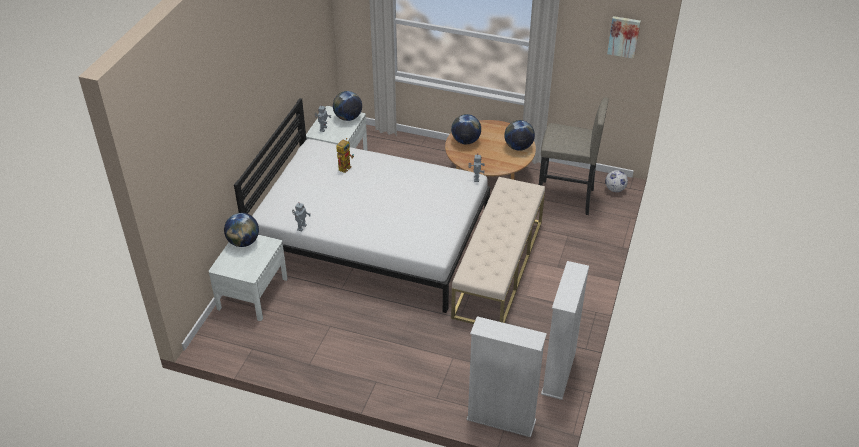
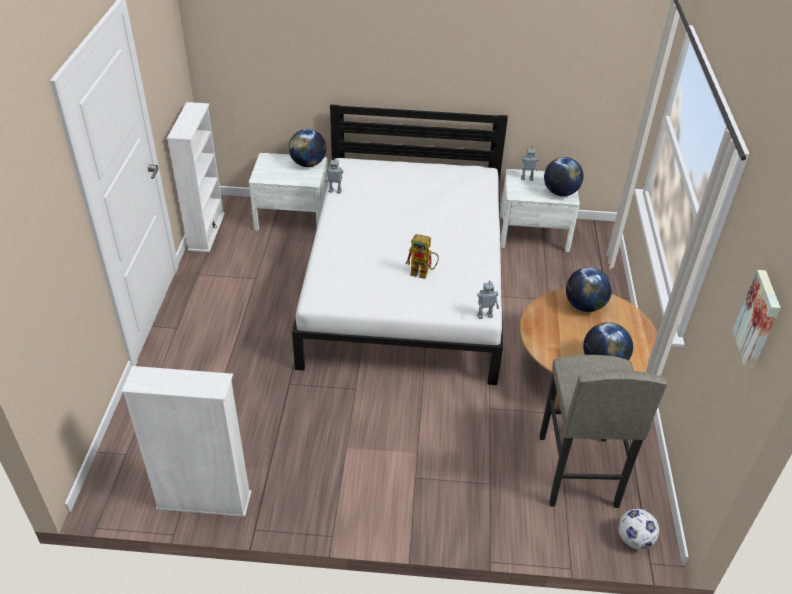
camera: 75 degrees right, 0 degrees up
(345, 166) = (453, 201): toy robot -> toy robot (423, 273)
(498, 268) = (392, 410): beige bench -> none
(501, 420) = (121, 447): white bookcase -> white bookcase (206, 231)

